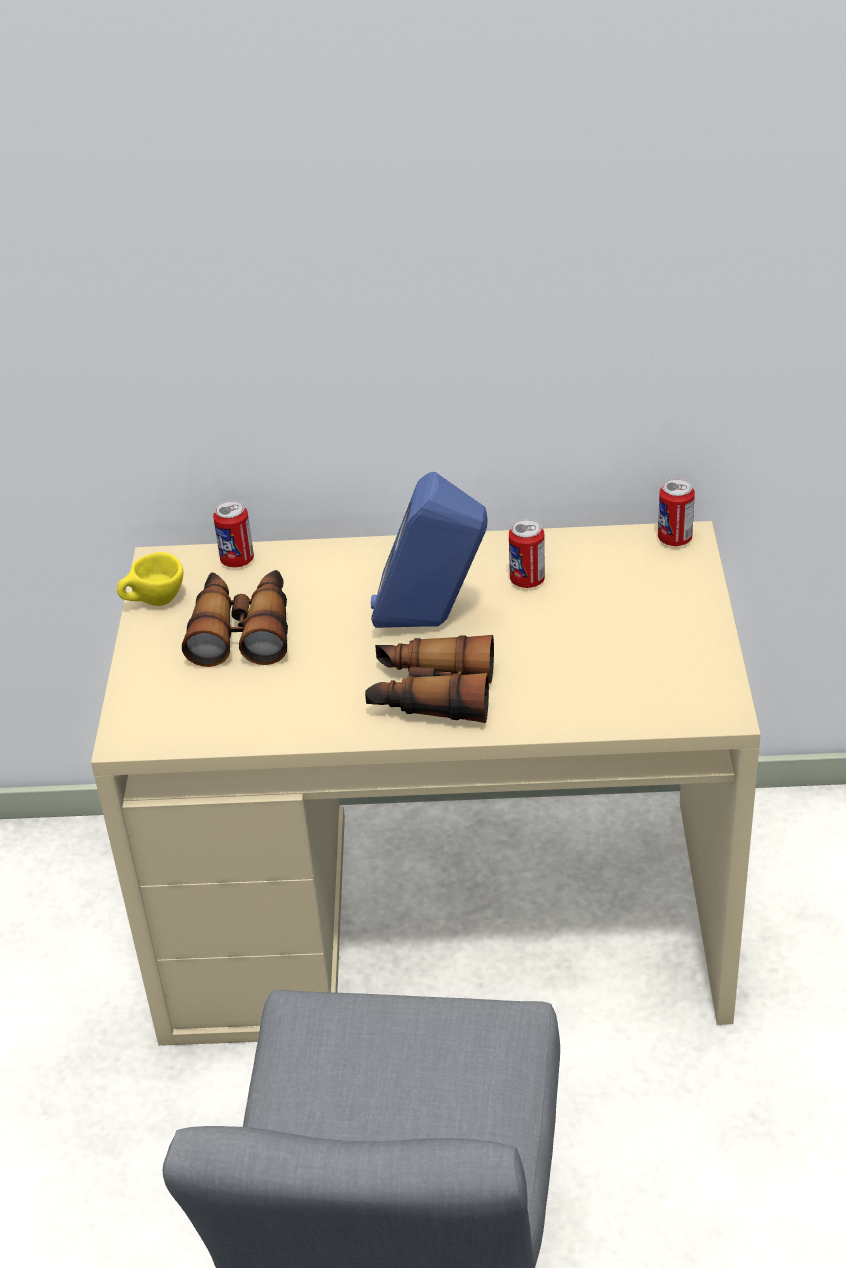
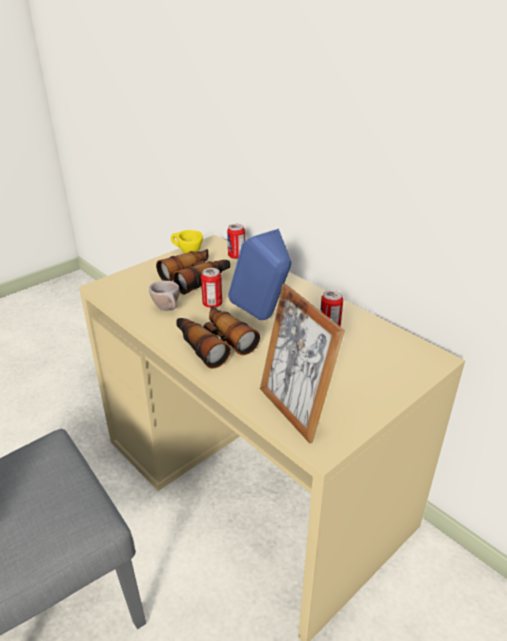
camera: 45 degrees right, 5 degrees down
(291, 697) = (168, 309): none -> beige cup
(641, 697) = (294, 410): none -> picture frame
(674, 539) = (430, 355): can -> can (212, 304)

